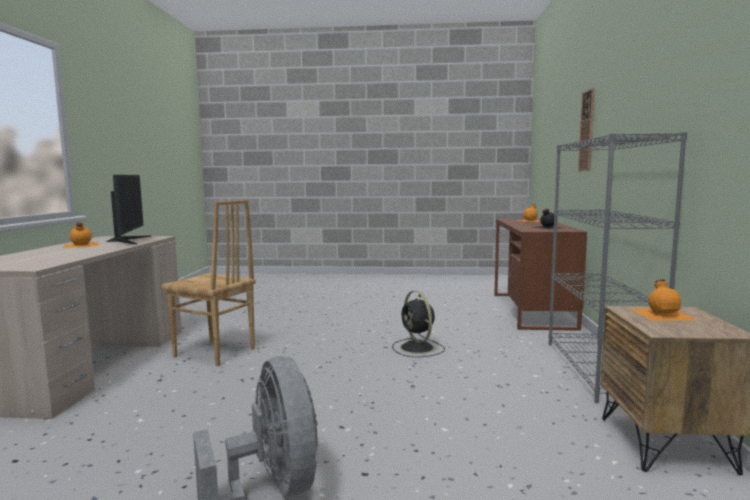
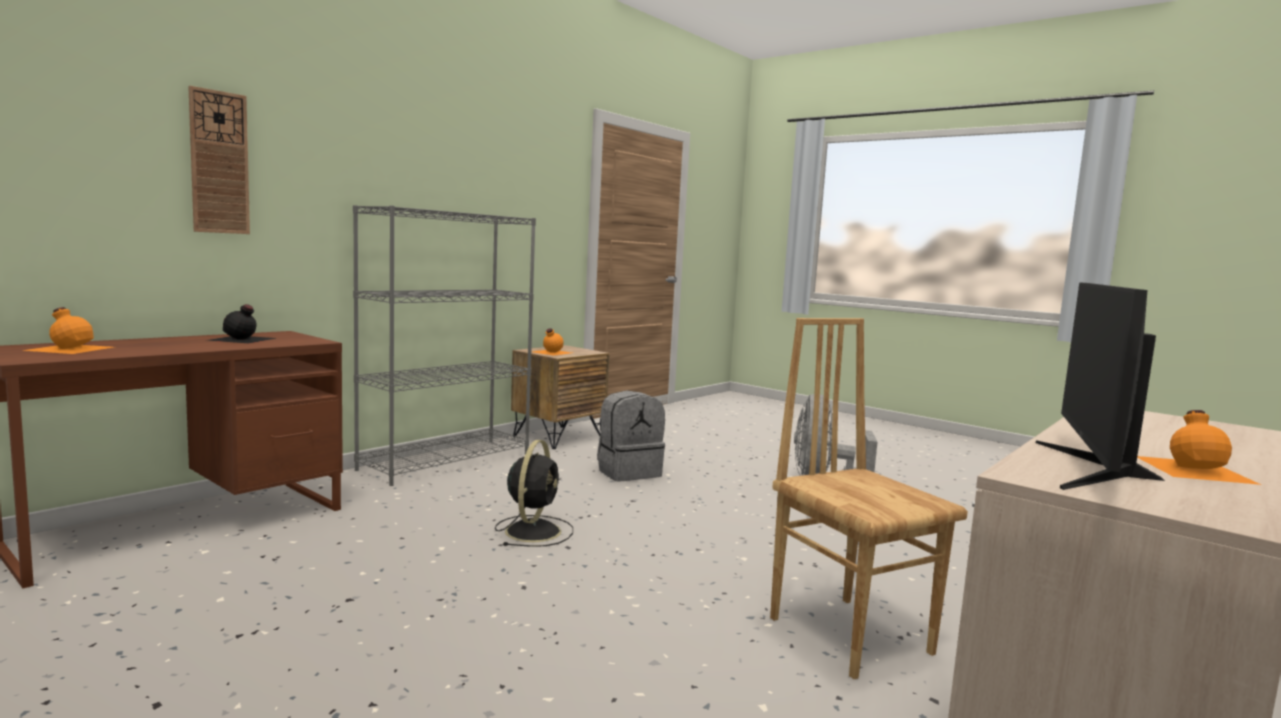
camera: 145 degrees left, 0 degrees up
(477, 415) = (628, 472): none -> grey backpack

